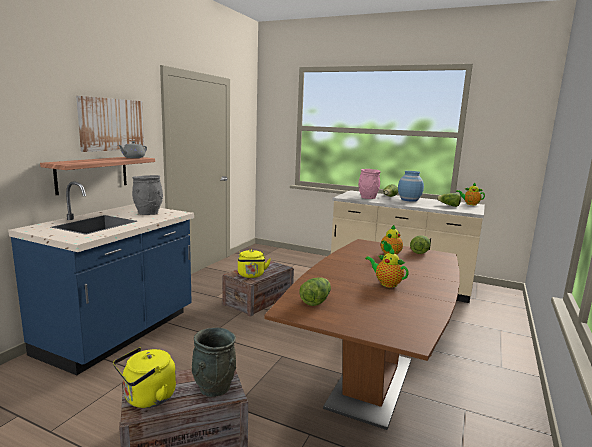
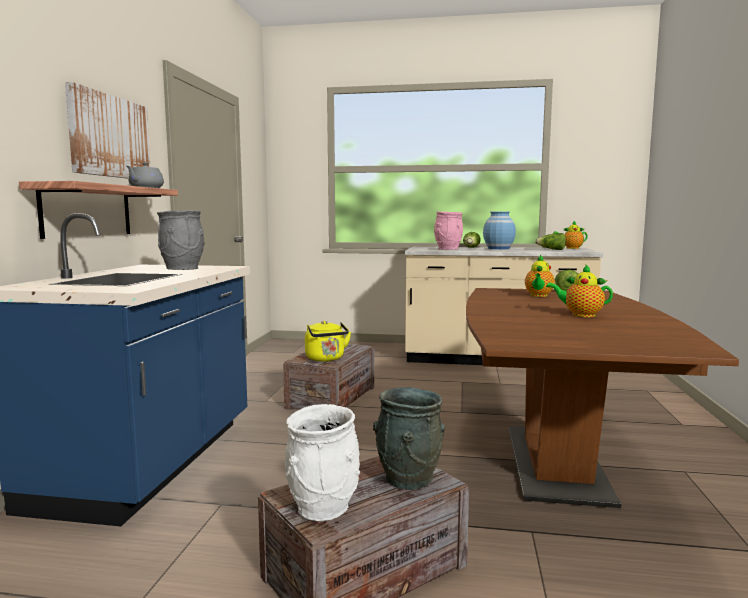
camera: 15 degrees left, 5 degrees down
(147, 398) = (322, 507): yellow kettle -> white vase
(315, 300) = (526, 333): lettuce -> none

